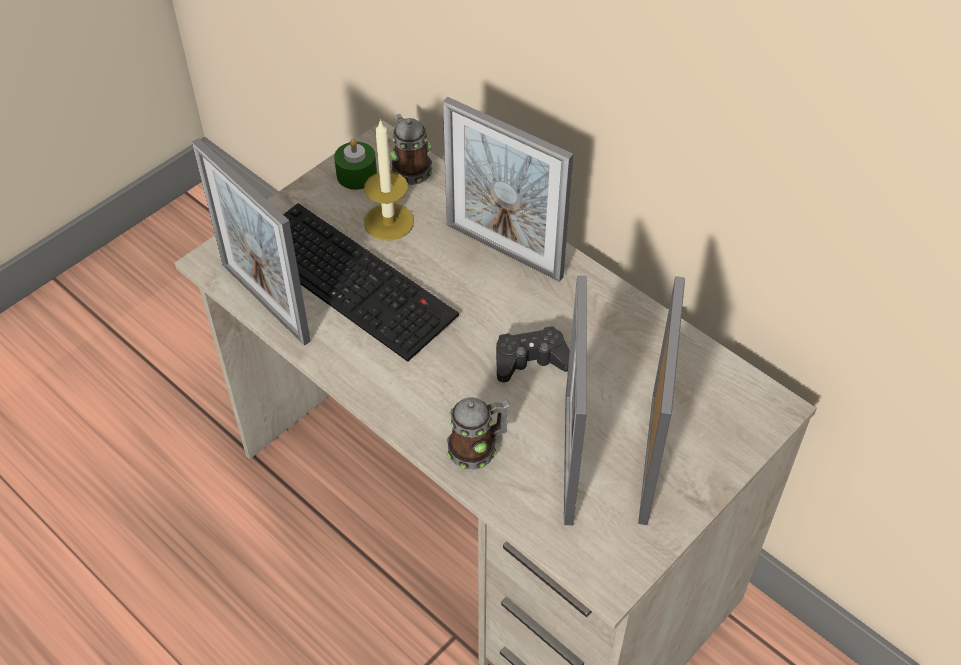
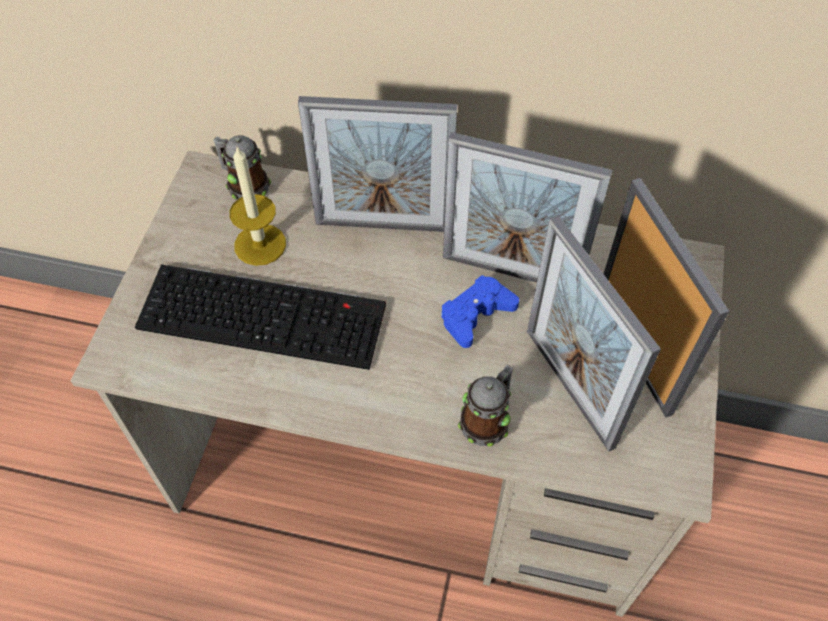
camera: 30 degrees left, 5 degrees up
(265, 302) = (193, 377): picture frame -> picture frame (510, 272)
(356, 175) = (198, 213): green candle -> none
(530, 360) = (476, 315): black game controller -> blue game controller

